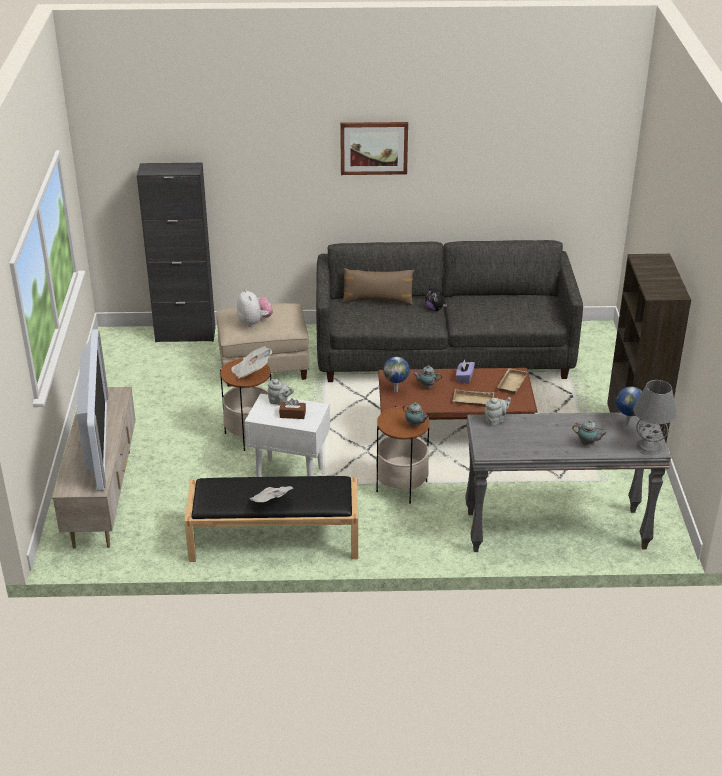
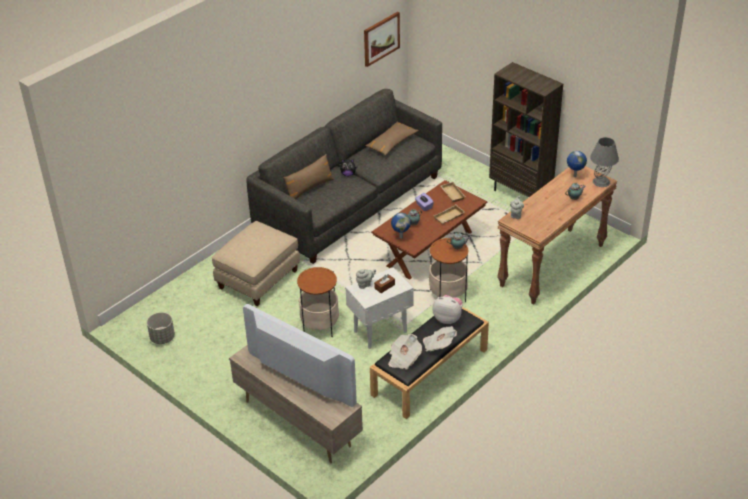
camera: 45 degrees left, 5 degrees up
(121, 363) = (162, 338): none -> grey planter
(185, 335) = (173, 292): black cabinet -> none
(251, 371) = (320, 277): newspaper -> newspaper (403, 358)
(254, 322) = (256, 248): plush toy -> plush toy (448, 318)
(374, 147) = (267, 79): picture -> picture (381, 38)
(519, 304) = (391, 143): none -> brown pillow
(555, 531) = (552, 266): grey console table -> brown console table

